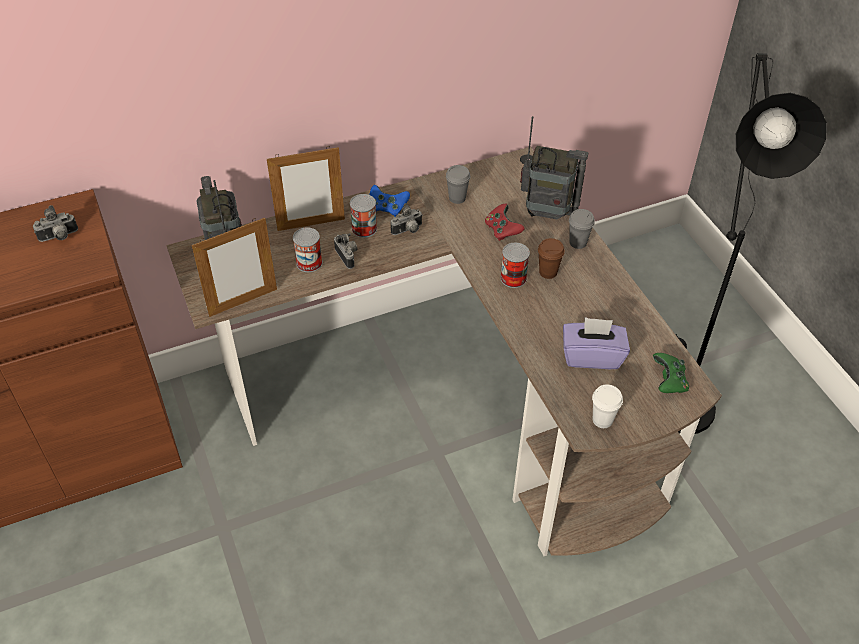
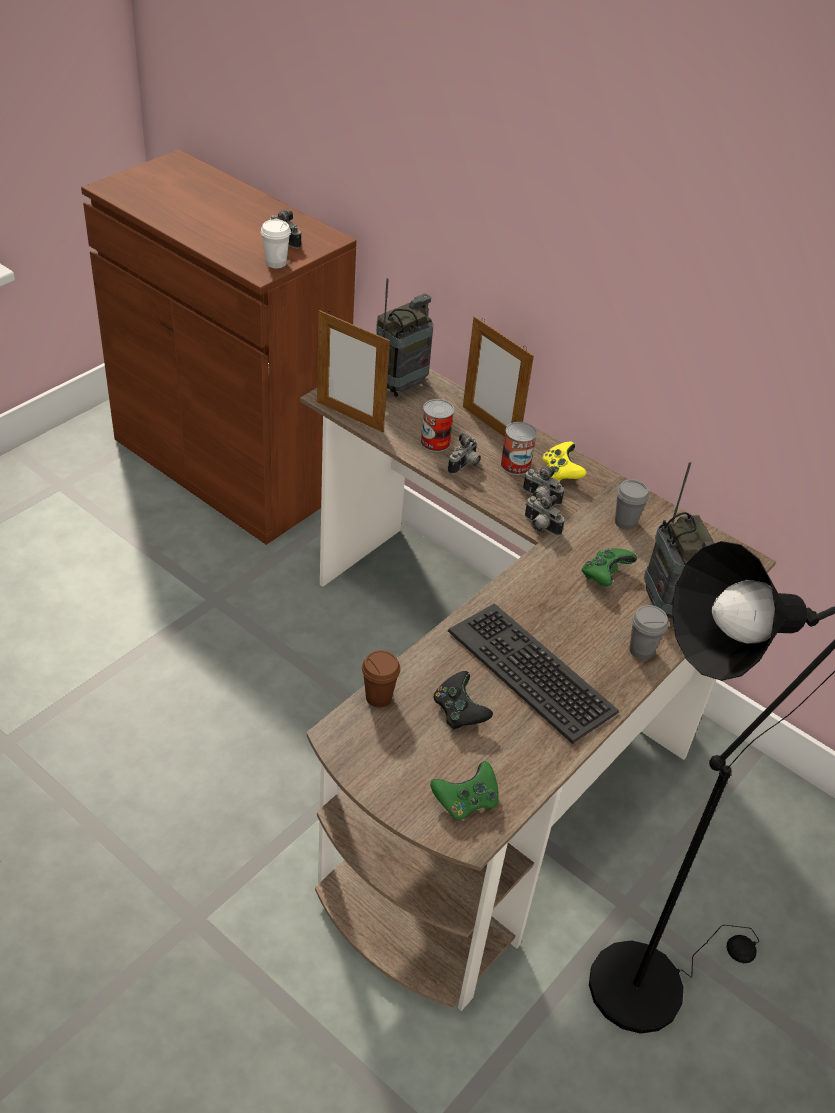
camera: 60 degrees right, 5 degrees down
(387, 208) = (561, 472): blue game controller -> yellow game controller
(437, 243) = (540, 527): none -> camera
(502, 230) = (604, 575): red game controller -> green game controller
(513, 278) = (534, 606): can -> none
(548, 272) = (567, 635): brown cup -> brown cup (378, 697)
(571, 303) = (532, 671): none -> keyboard
(592, 356) = (459, 712): purple tissue box -> black game controller
(602, 420) = (364, 747): white cup -> white cup (276, 263)

